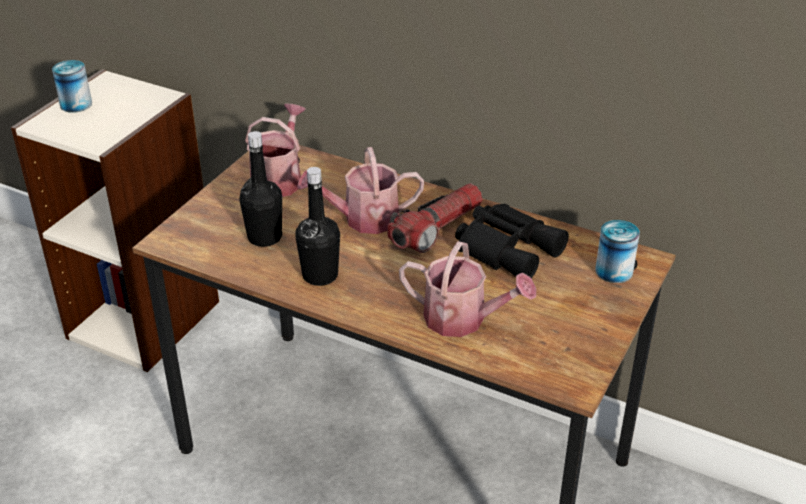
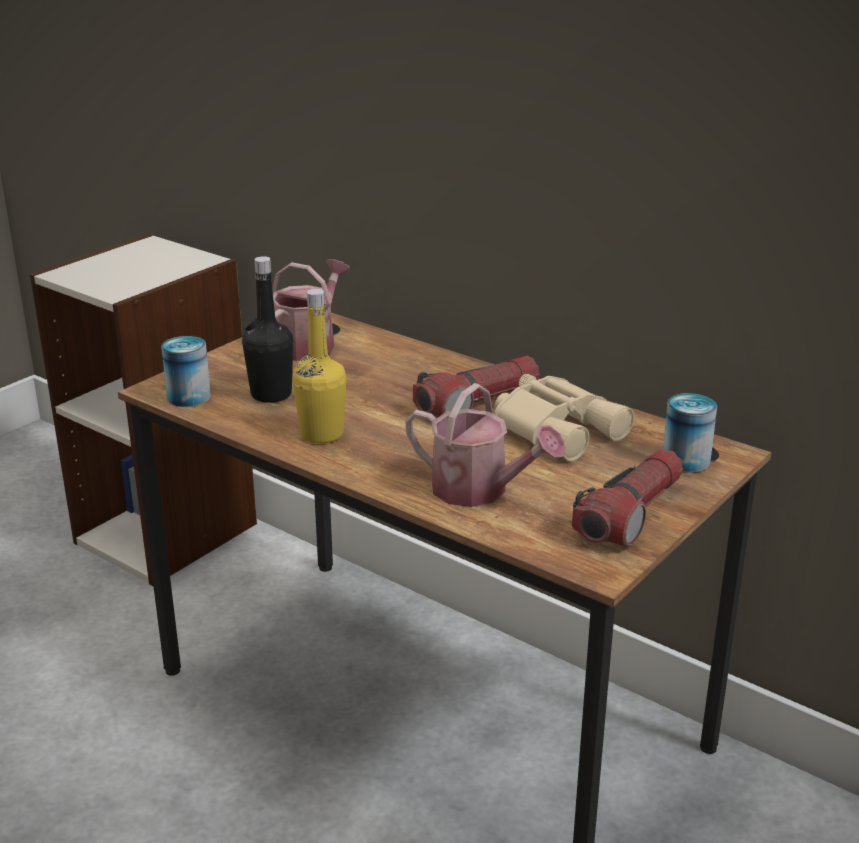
camera: 10 degrees right, 10 degrees down
(76, 104) = (108, 260): can -> can (189, 397)
(320, 275) = (322, 434): black bottle -> yellow bottle
(363, 219) = (393, 387): watering can -> none
(508, 248) = (559, 427): black binoculars -> beige binoculars
(585, 330) = (630, 514): none -> flashlight

